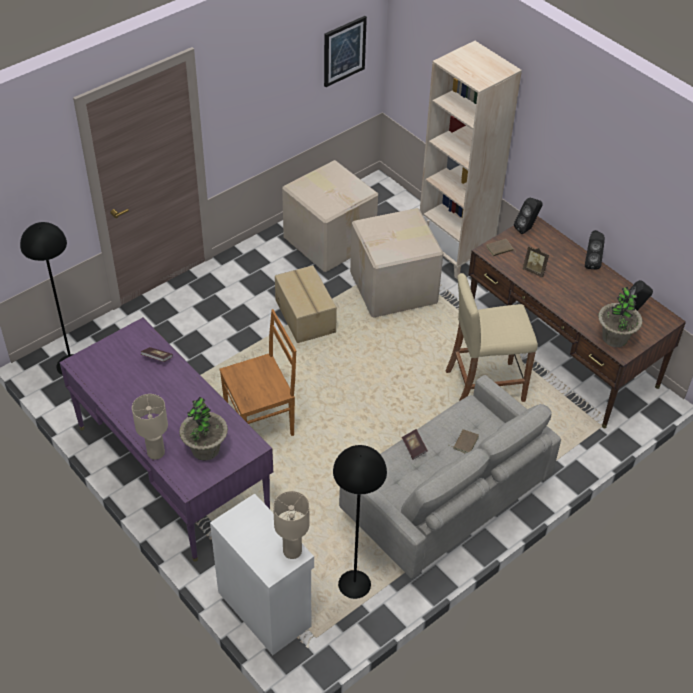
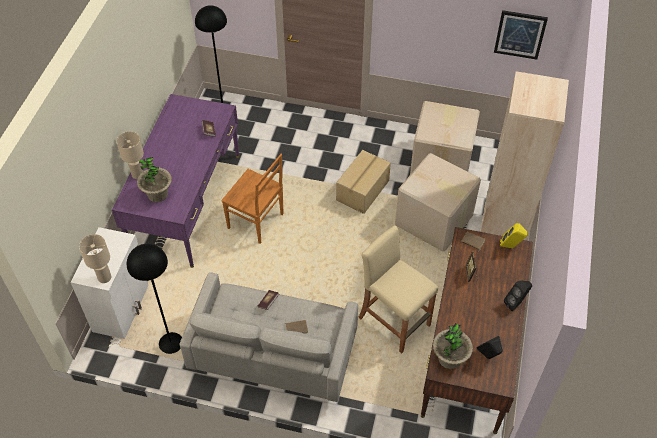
camera: 55 degrees right, 5 degrees up
(527, 229) = (511, 246): black speaker -> yellow speaker

